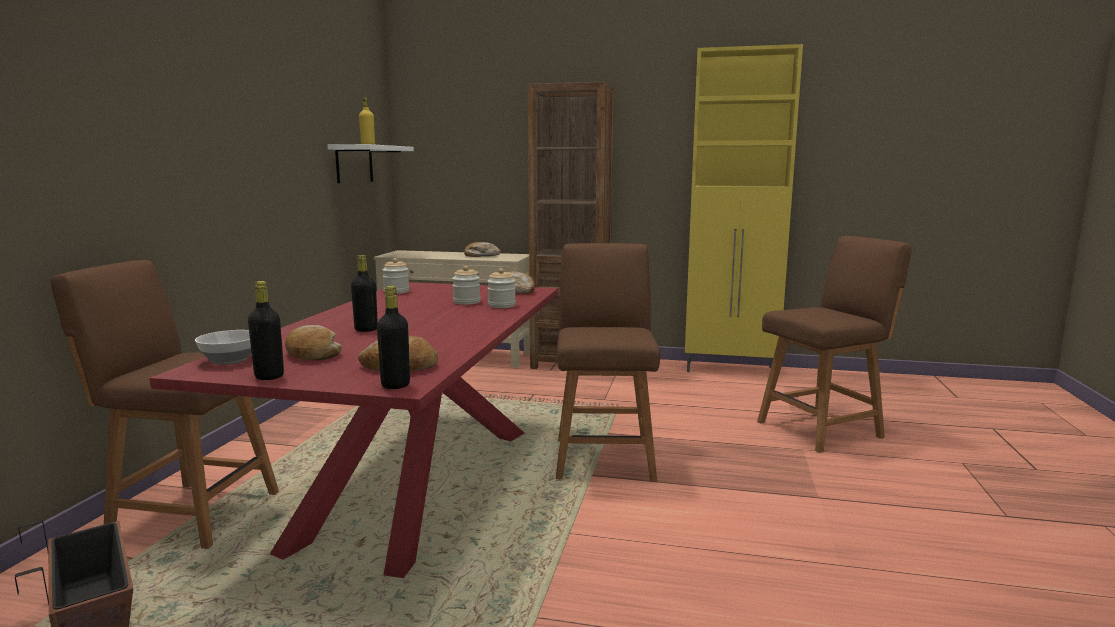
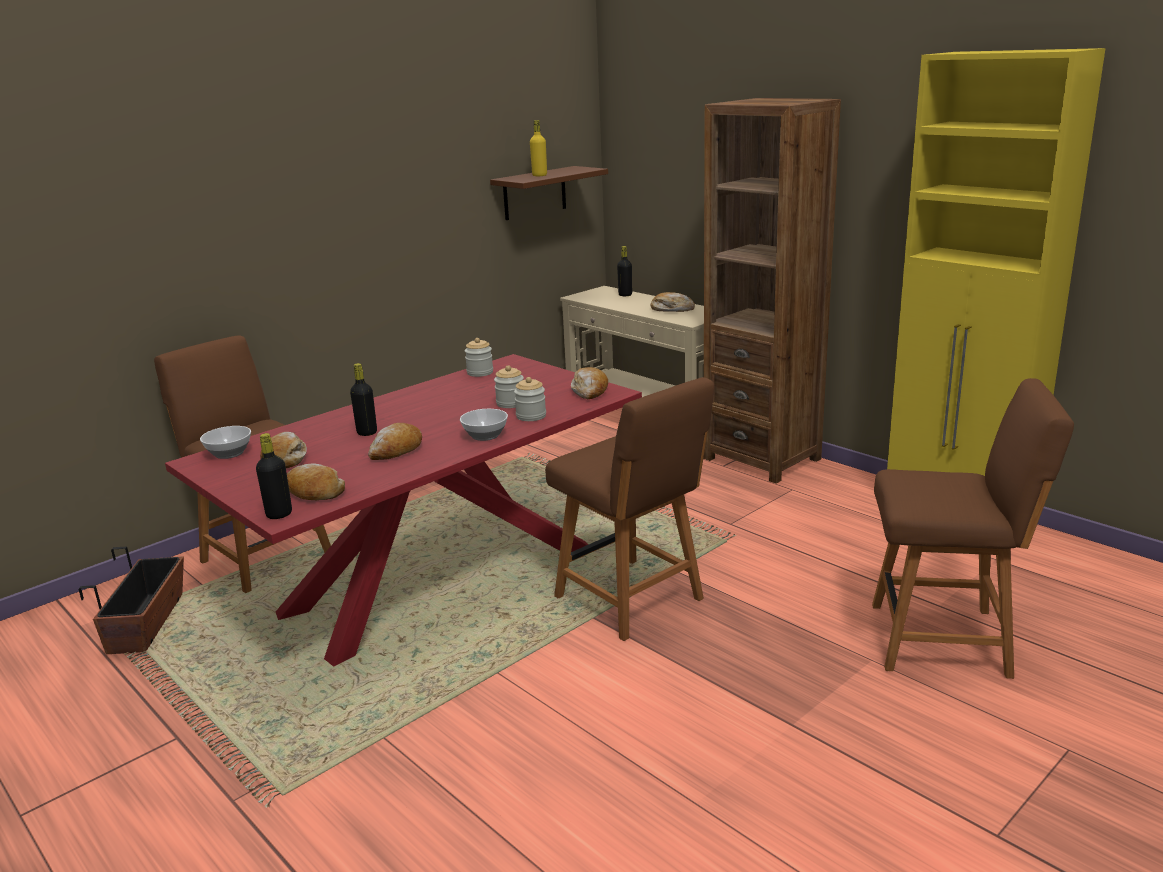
camera: 35 degrees right, 10 degrees up
(269, 376) = (224, 481): black bottle -> black bottle (625, 295)
(354, 164) = (534, 193): white shelf -> brown shelf
(424, 334) = (396, 450): none -> bread
(487, 318) = (484, 435): none -> bowl
(604, 457) = (632, 600): brown chair -> brown chair turned 105 degrees clockwise

